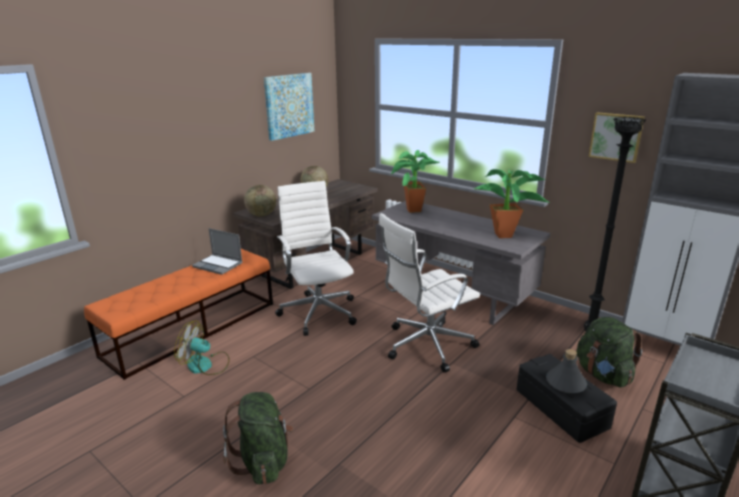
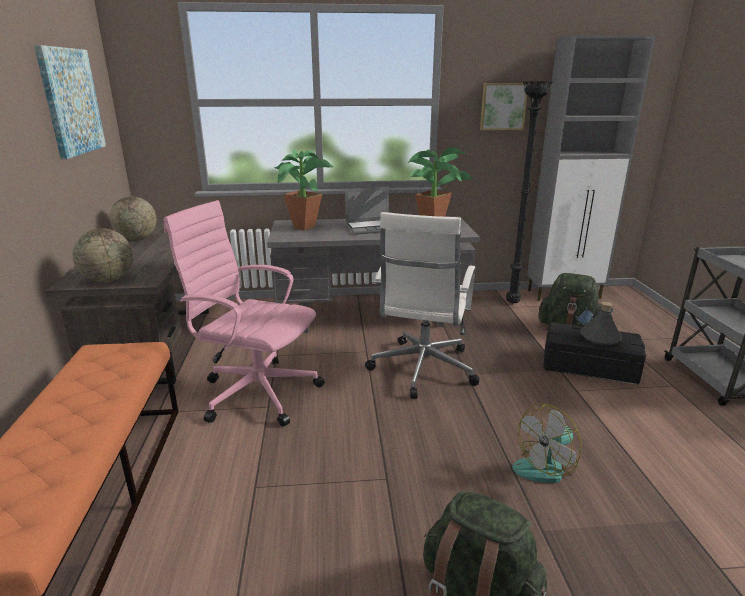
camera: 45 degrees left, 0 degrees up
(205, 365) = (200, 544): fan -> fan (546, 466)
(218, 265) = (96, 378): laptop -> laptop (372, 228)
(318, 311) = (257, 392): white office chair -> pink office chair

